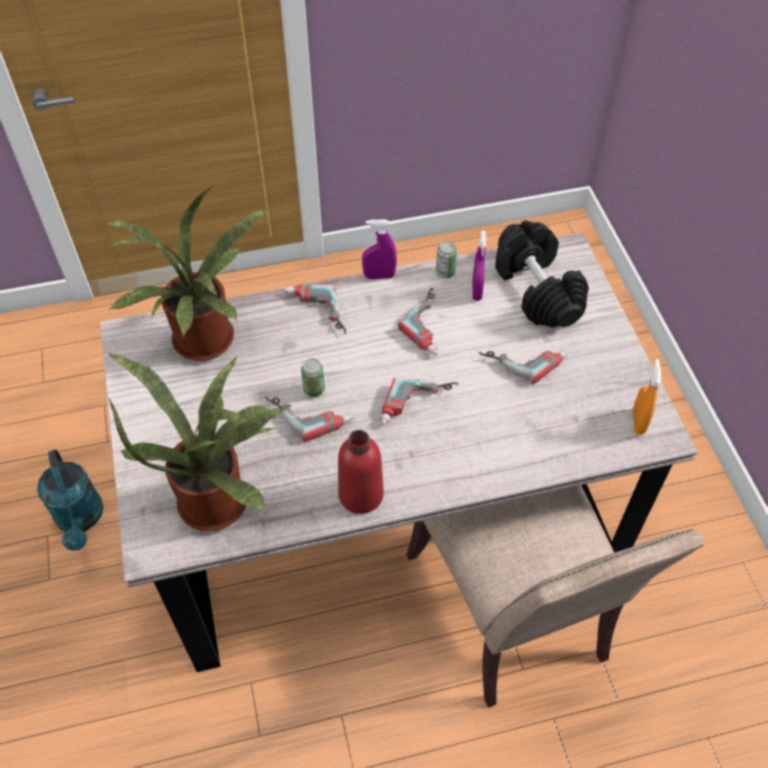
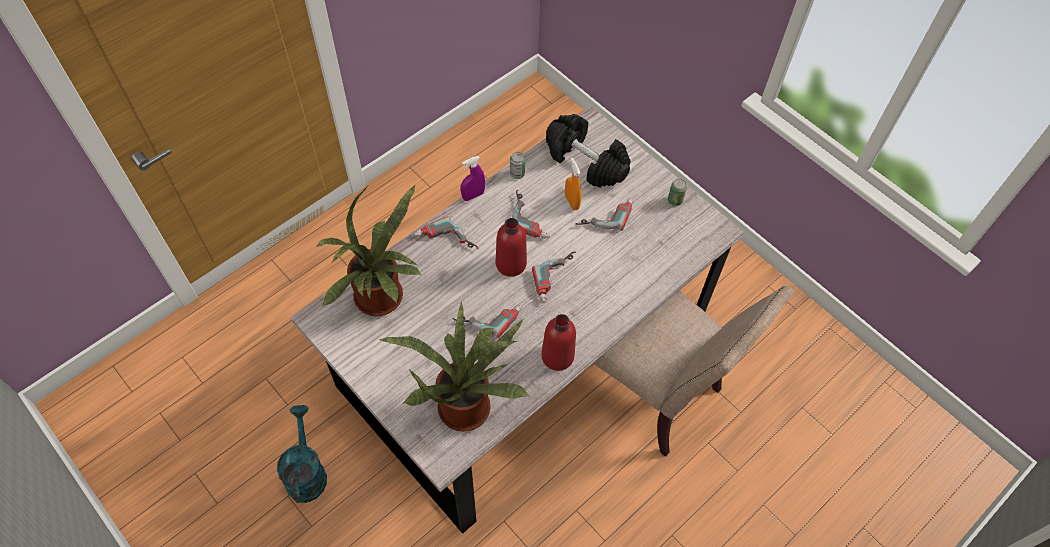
camera: 30 degrees left, 5 degrees up
(80, 519) = (306, 471): turquoise watering can -> turquoise watering can turned 135 degrees counterclockwise
(314, 390) = (481, 298): can -> can (675, 200)
(374, 366) = (511, 264): none -> red bottle
(476, 291) = (546, 179): purple spray bottle -> none
(638, 422) = (699, 228): orange spray bottle -> orange spray bottle (571, 202)

